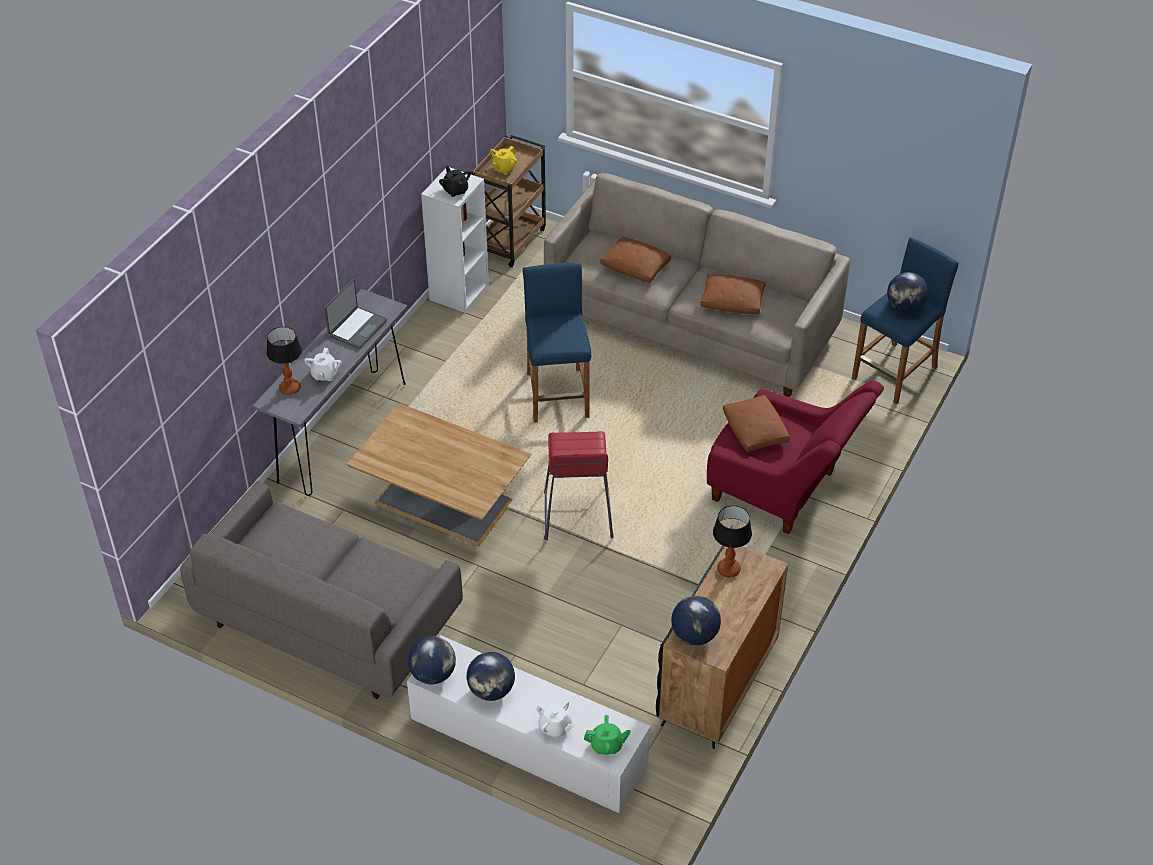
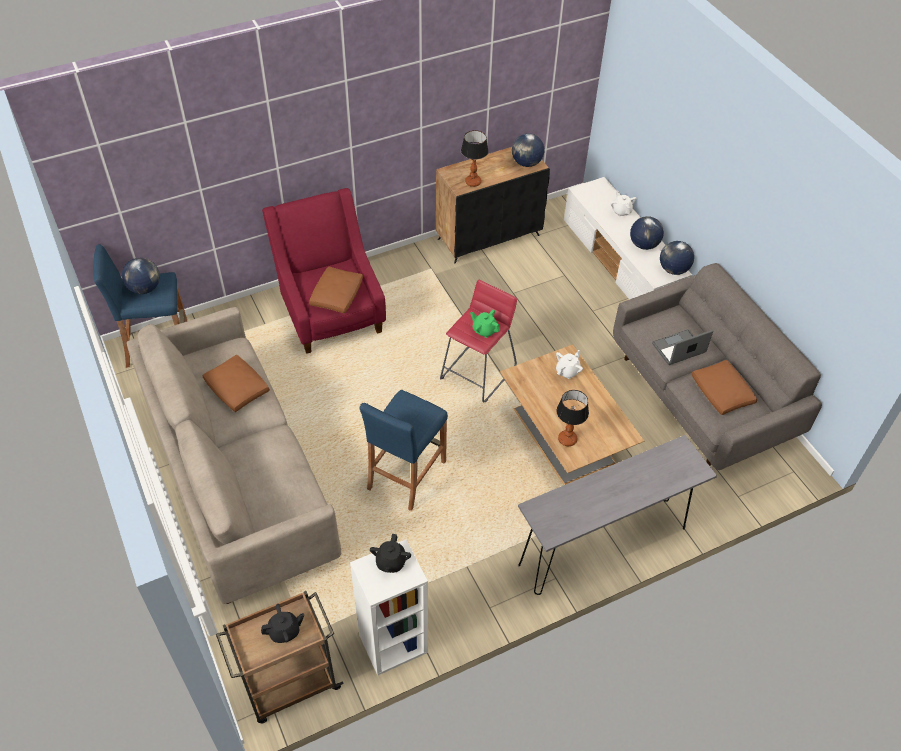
camera: 145 degrees left, 5 degrees up
(289, 388) = (676, 474): table lamp -> table lamp (567, 439)
(324, 374) = (638, 470): white teapot -> white teapot (567, 371)
(357, 328) = (580, 504): laptop -> laptop (679, 349)
(504, 168) = (284, 631): yellow teapot -> black teapot
(607, 745) = (599, 191): green teapot -> green teapot (484, 330)
(634, 266) = (270, 469): brown pillow -> brown pillow (722, 393)

